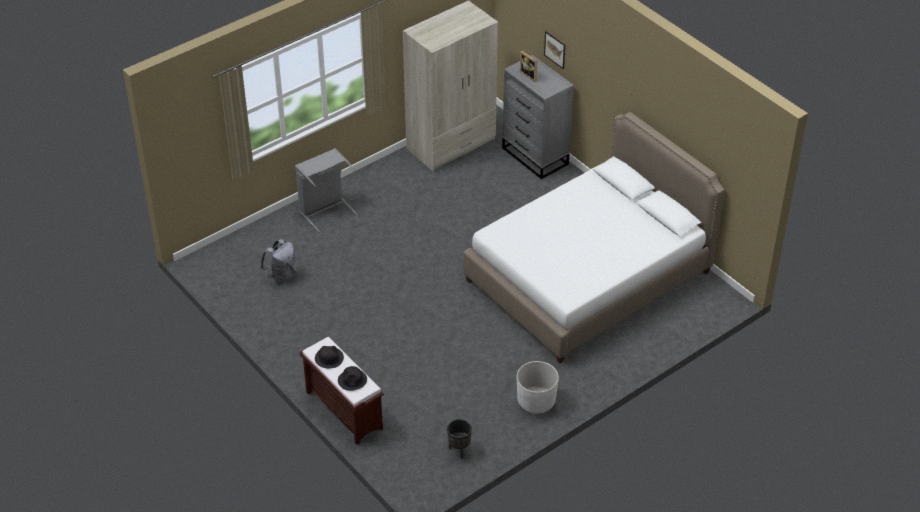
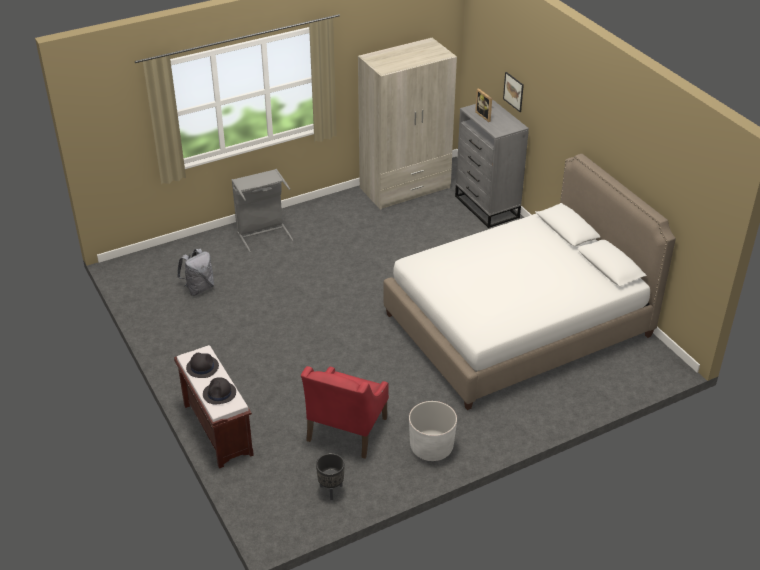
camera: 10 degrees right, 5 degrees down
(458, 395) = (346, 430): none -> red armchair

